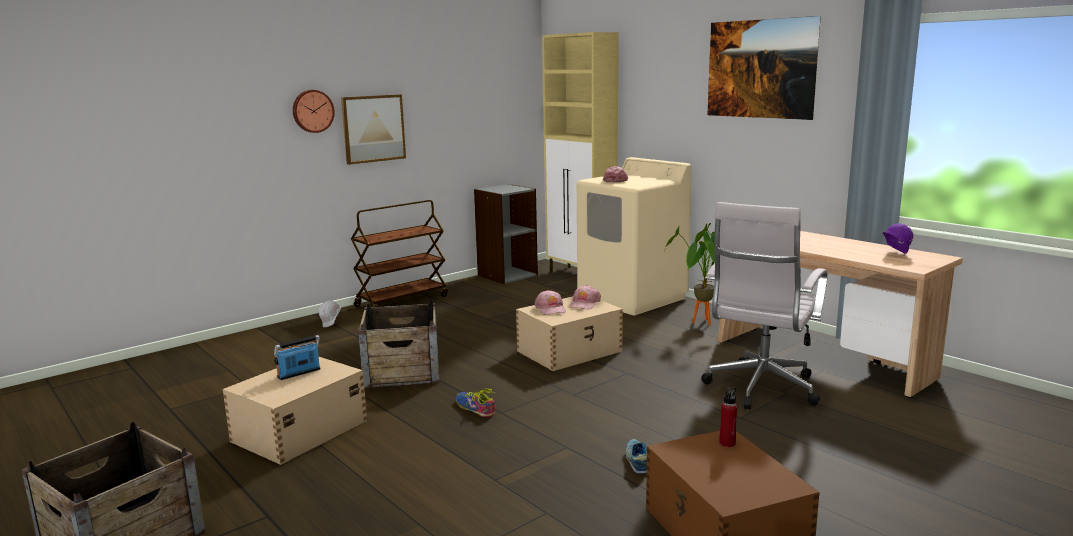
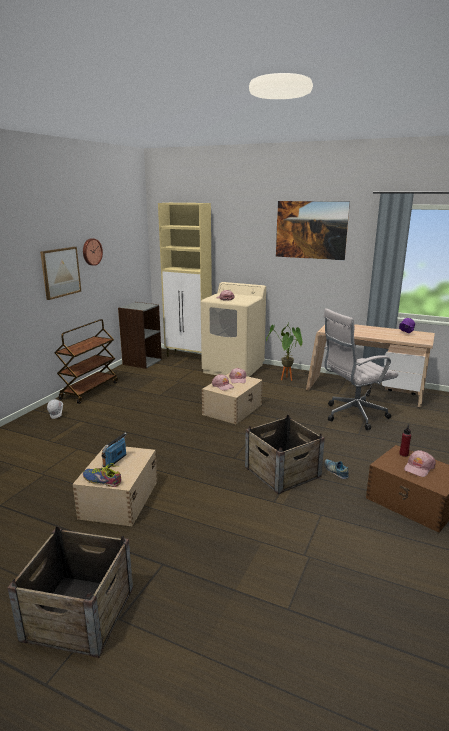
camera: 25 degrees left, 5 degrees up
(312, 111) = (23, 263): wall clock -> wall clock (91, 252)
(403, 370) = (144, 441): crate -> crate (282, 471)
(475, 408) = (216, 458): shoe -> shoe (102, 480)
(729, 466) = (418, 467): none -> pink cap
(760, 389) = (352, 415): white office chair -> white office chair turned 60 degrees clockwise

